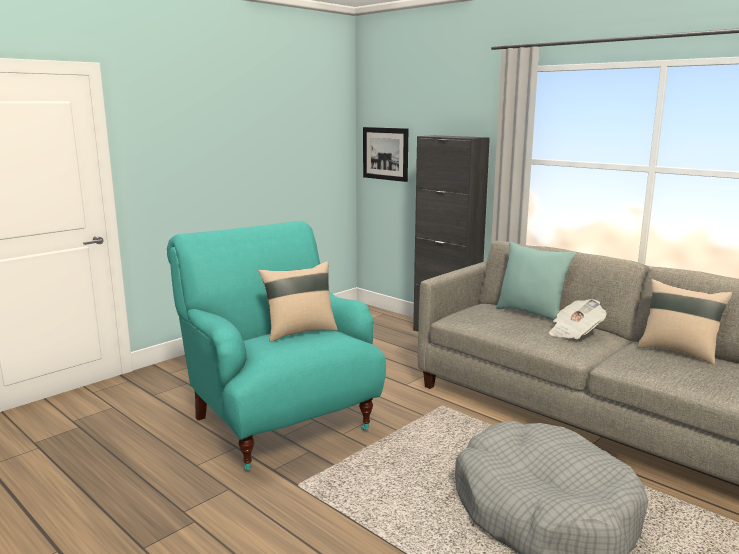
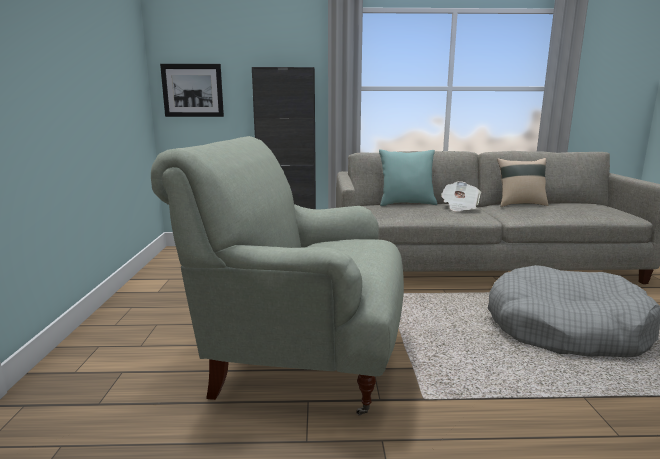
camera: 45 degrees left, 0 degrees up
(279, 423) = (302, 360): turquoise armchair -> grey armchair
(299, 332) = (336, 246): beige pillow -> none

